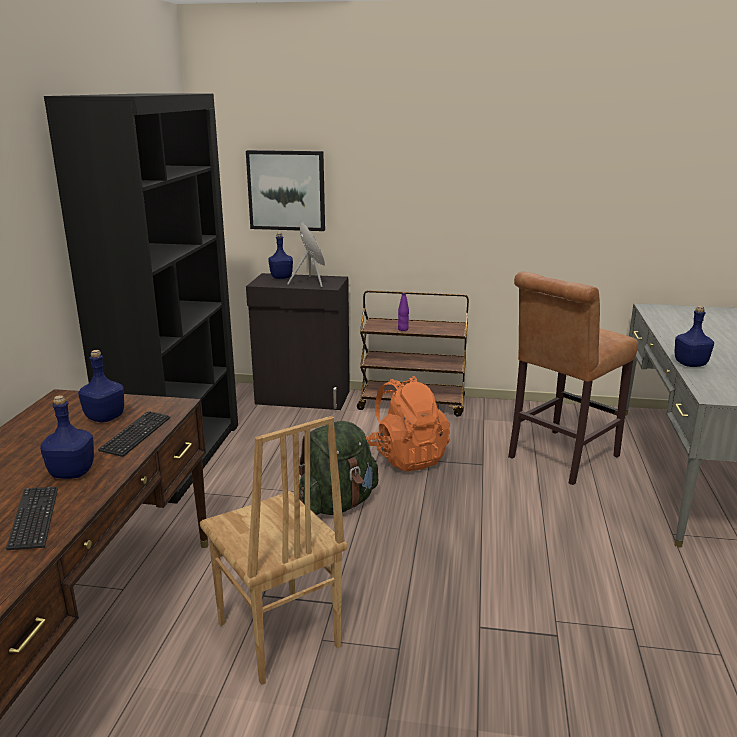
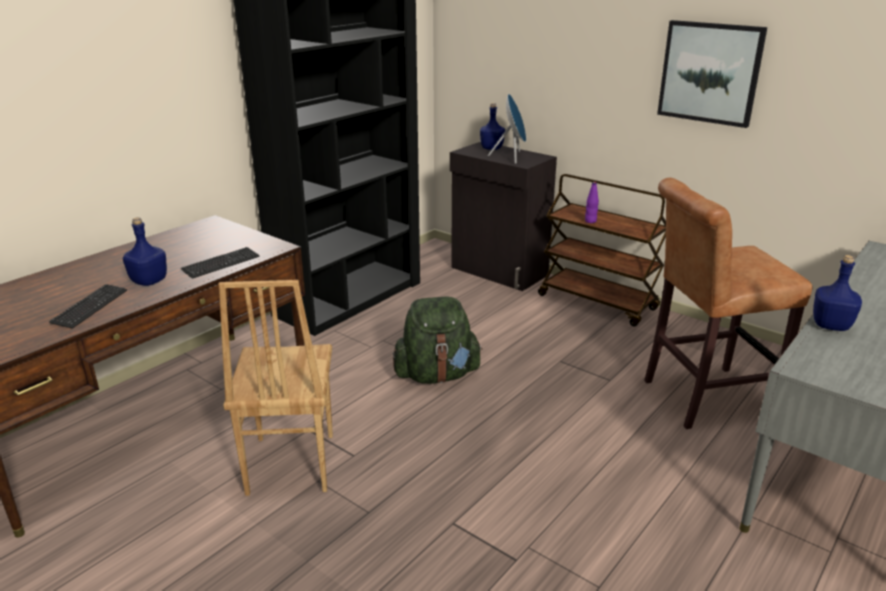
camera: 30 degrees right, 5 degrees up
(105, 418) = (218, 245): blue bottle -> none
(286, 190) = (510, 60): picture -> picture (710, 73)
(406, 457) = (540, 352): orange backpack -> none

